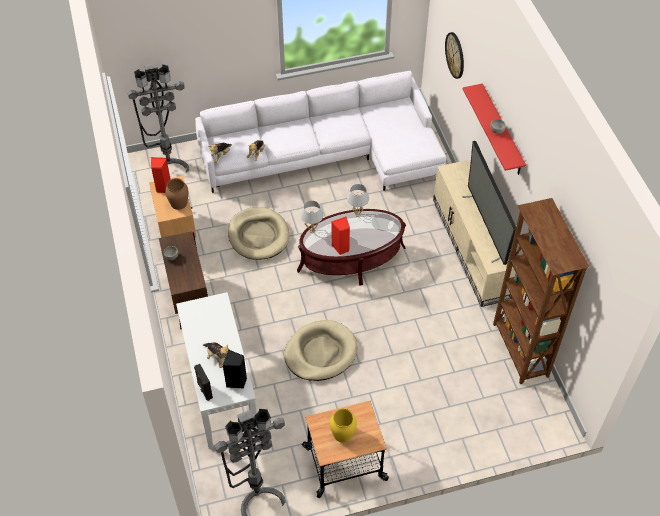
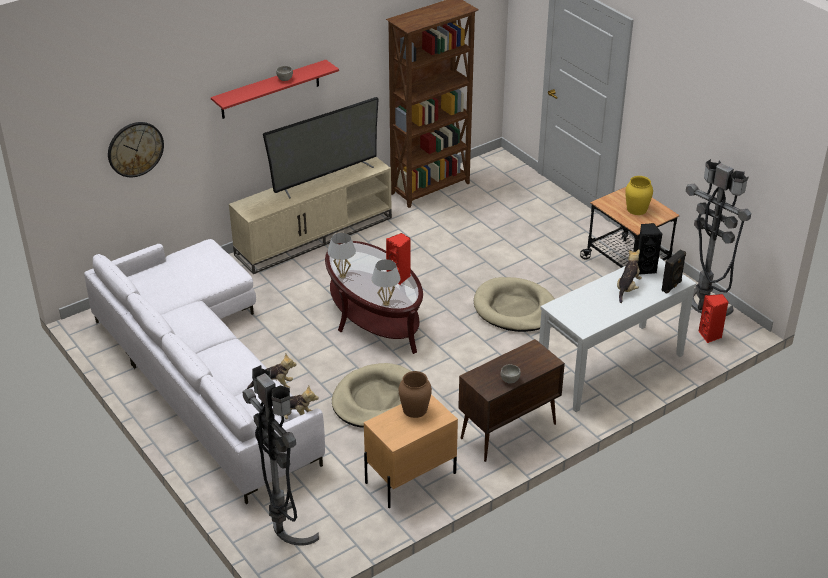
camera: 110 degrees left, 15 degrees down
(162, 187) = (395, 434): red speaker -> red speaker (710, 336)

